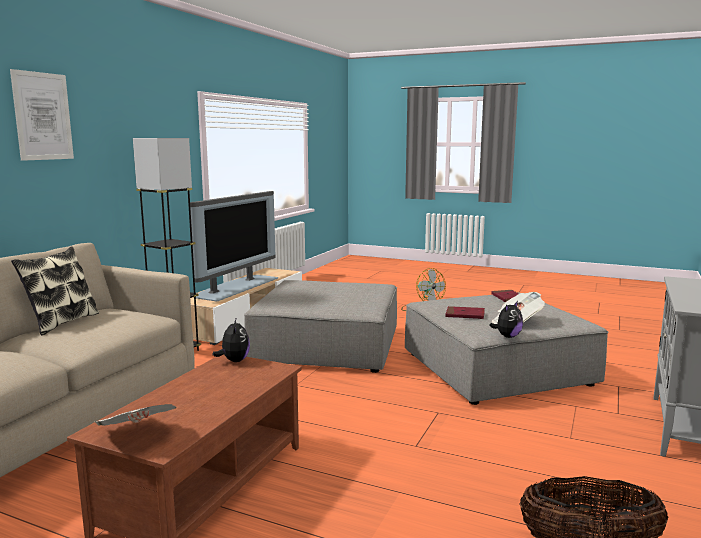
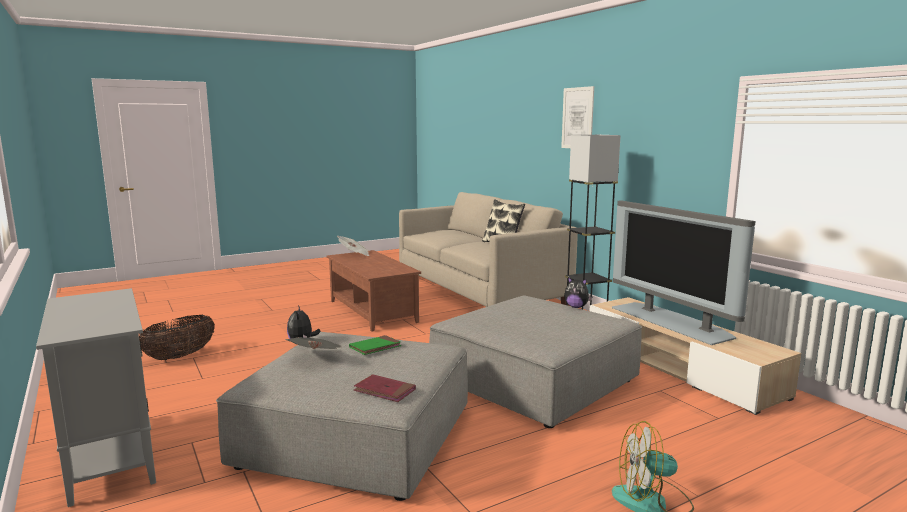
camera: 125 degrees right, 0 degrees up
(234, 361) = (402, 271): plush toy -> plush toy (576, 307)
(465, 315) = (375, 347): red book -> green book

